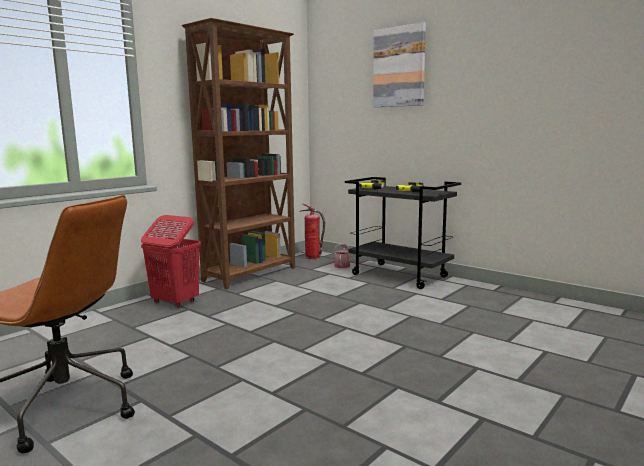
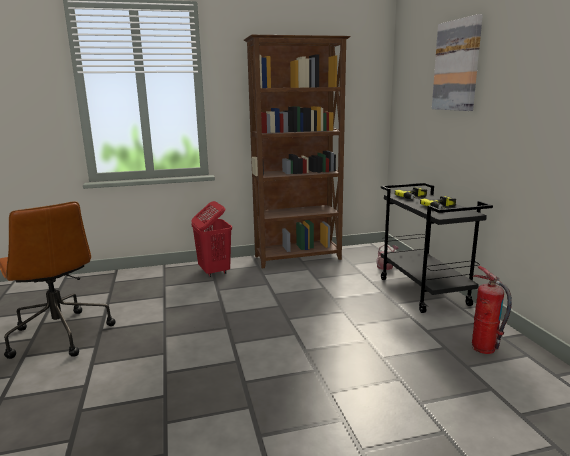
camera: 35 degrees right, 5 degrees up
(312, 257) = (372, 251): fire extinguisher -> fire extinguisher (483, 348)

